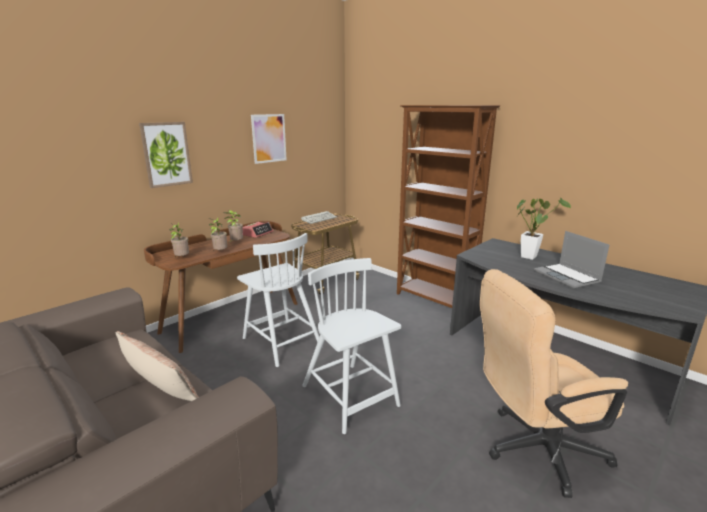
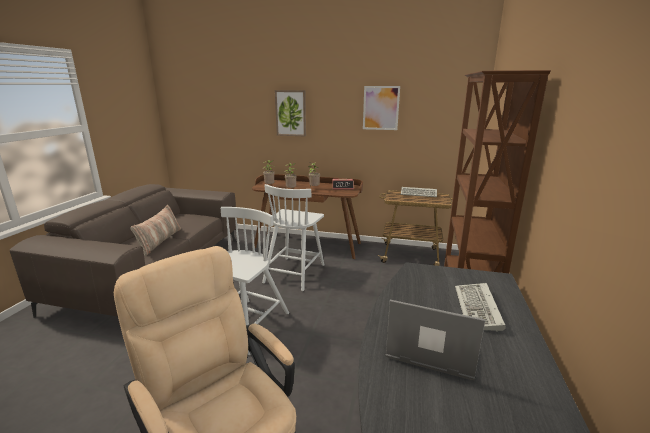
camera: 60 degrees right, 0 degrees up
(530, 256) = (478, 309): potted plant -> keyboard
(567, 277) = (430, 350): laptop -> laptop turned 75 degrees clockwise

